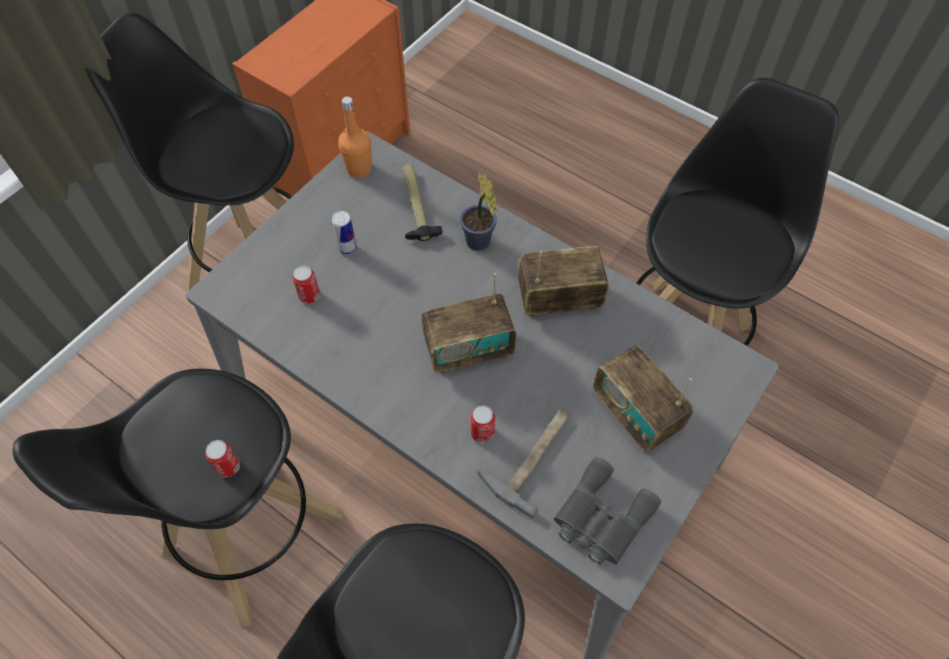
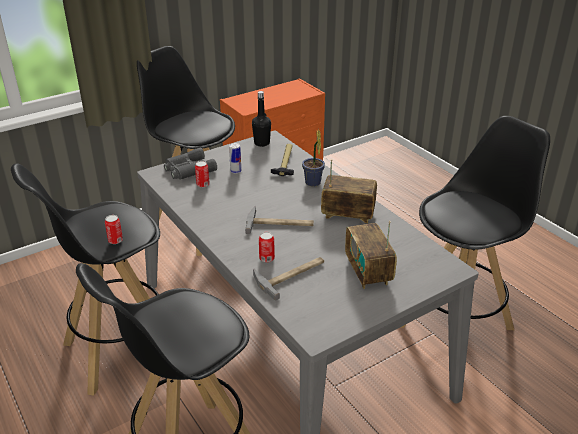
camera: 20 degrees right, 25 degrees down
(359, 169) = (262, 143): orange bottle -> black bottle
(468, 349) = (280, 223): radio -> hammer
(600, 518) = (318, 311): grey binoculars -> grey binoculars (188, 169)

